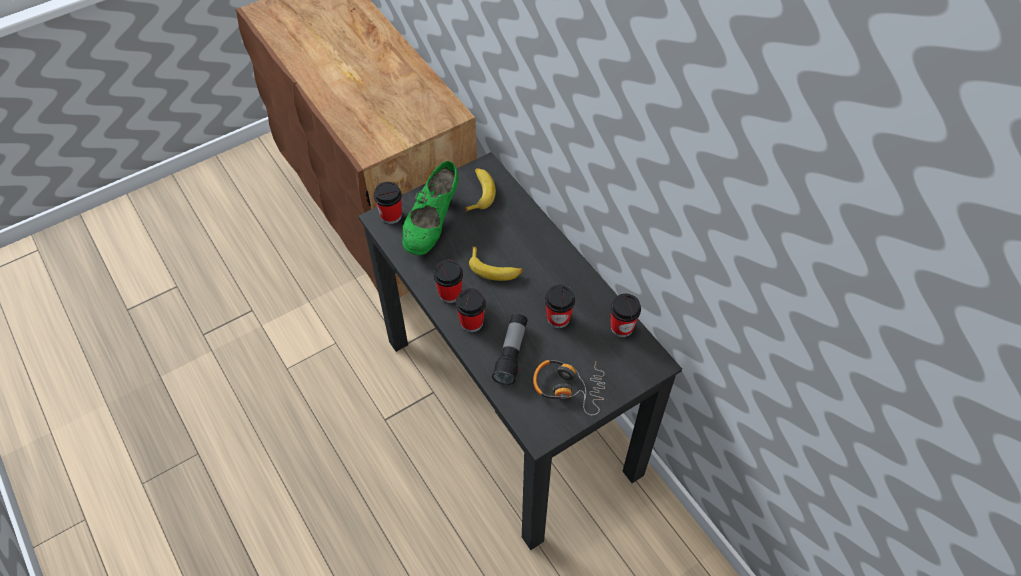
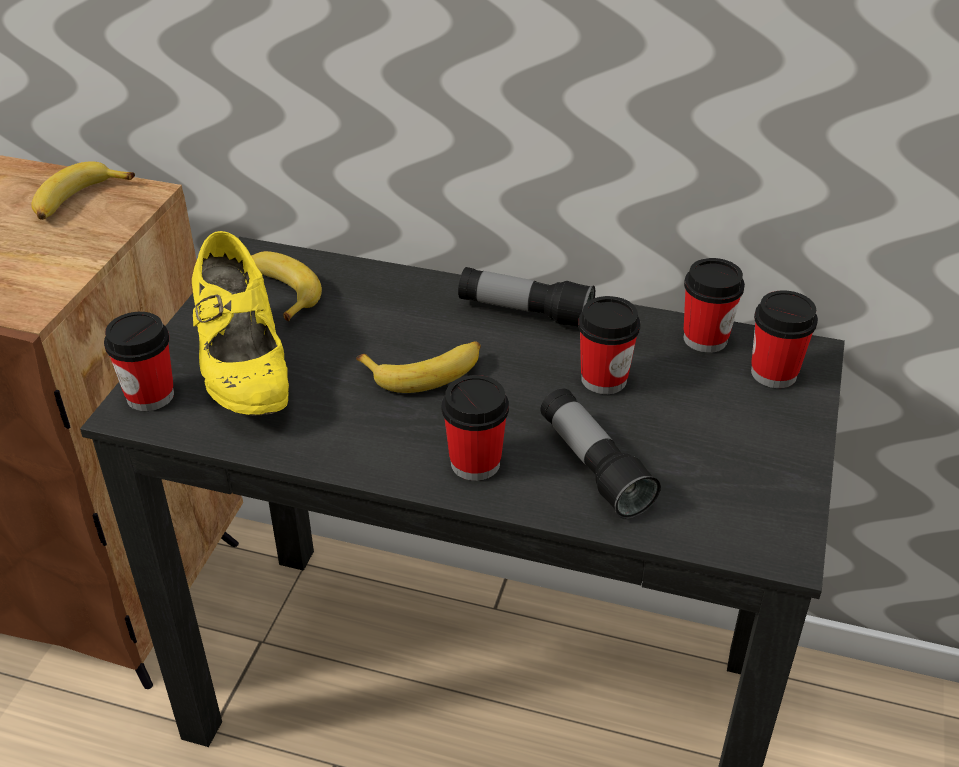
camera: 40 degrees left, 15 degrees down
(429, 104) = (78, 201): none -> banana
(432, 224) = (243, 370): green shoe -> yellow shoe
(450, 293) = (389, 445): cup -> cup (774, 373)
(563, 265) = (525, 312): none -> flashlight
(569, 387) = (735, 456): headphones -> none

